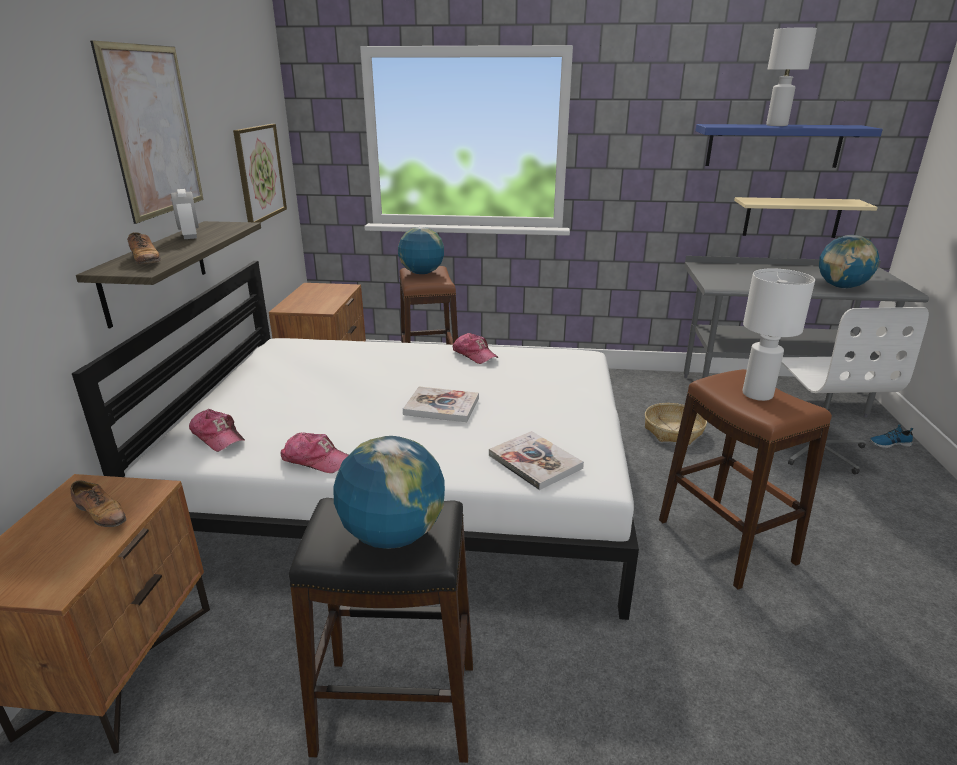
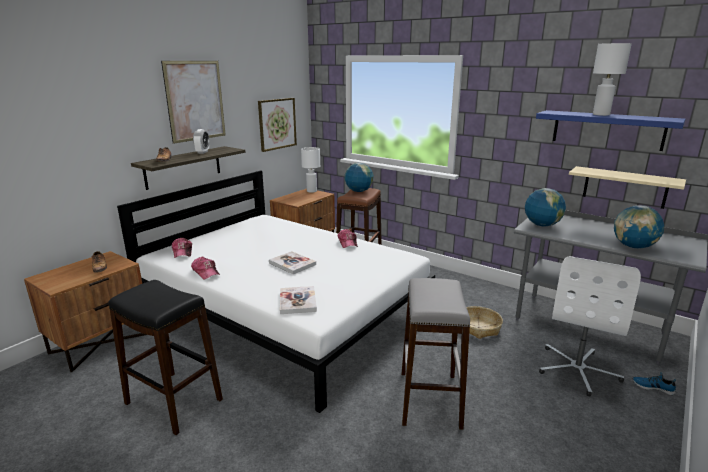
camera: 30 degrees right, 5 degrees down
(392, 535) = (156, 300): globe -> globe (542, 225)
(726, 541) = (430, 399): brown stool -> grey stool
(757, 395) = (435, 294): white table lamp -> white table lamp (311, 191)

